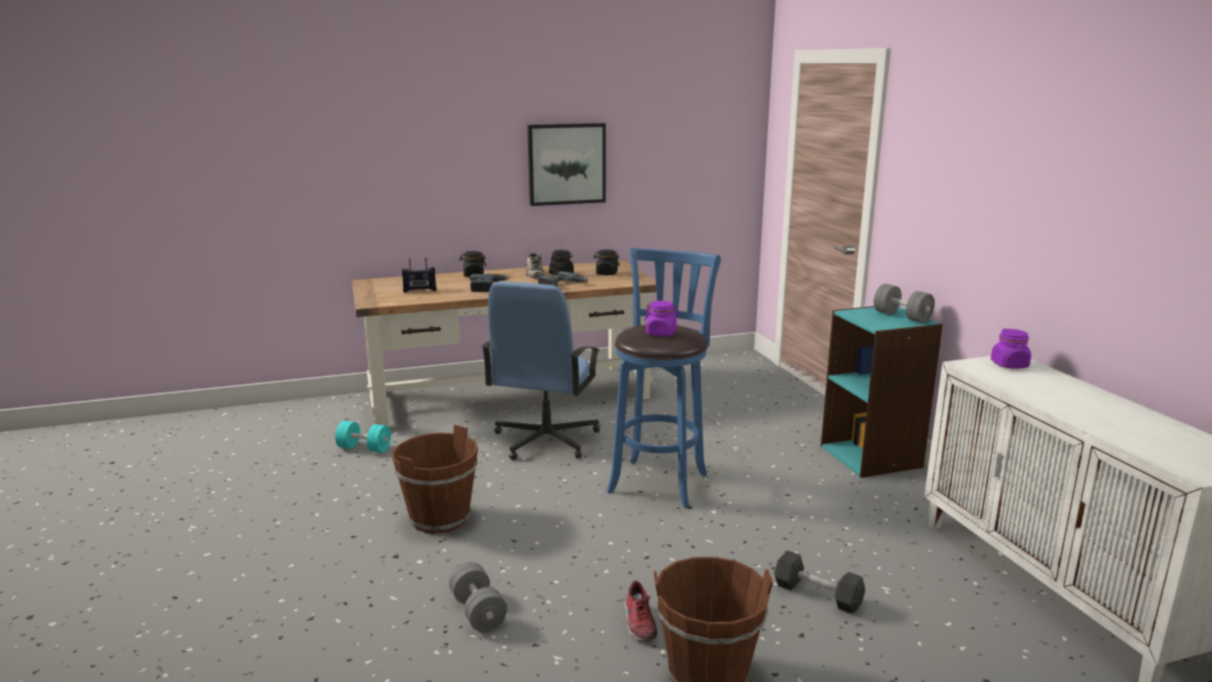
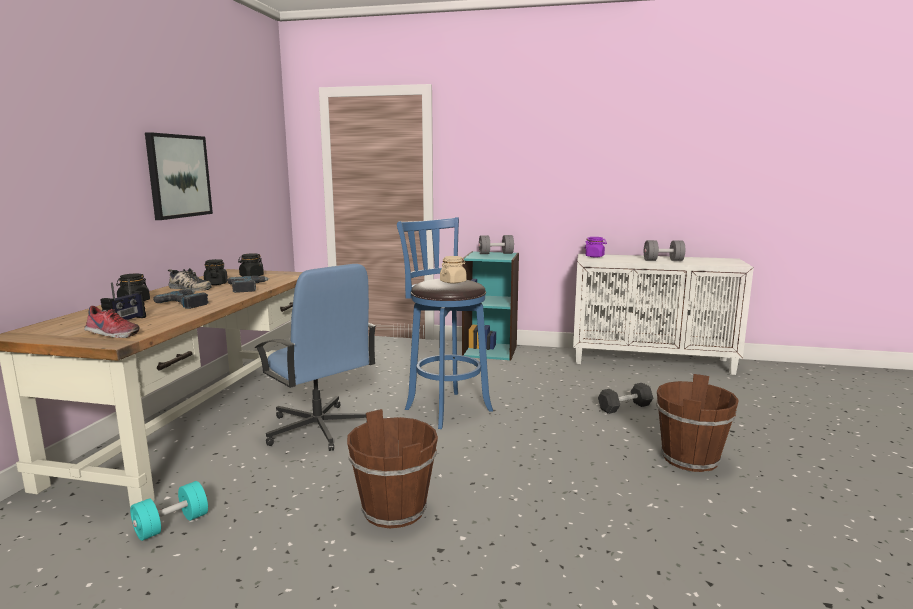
camera: 60 degrees left, 5 degrees down
(478, 612) = (570, 524): grey dumbbell -> grey dumbbell (663, 260)
(638, 623) = (624, 465): shoe -> shoe (111, 334)
(661, 333) = (453, 282): purple jar -> beige jar

